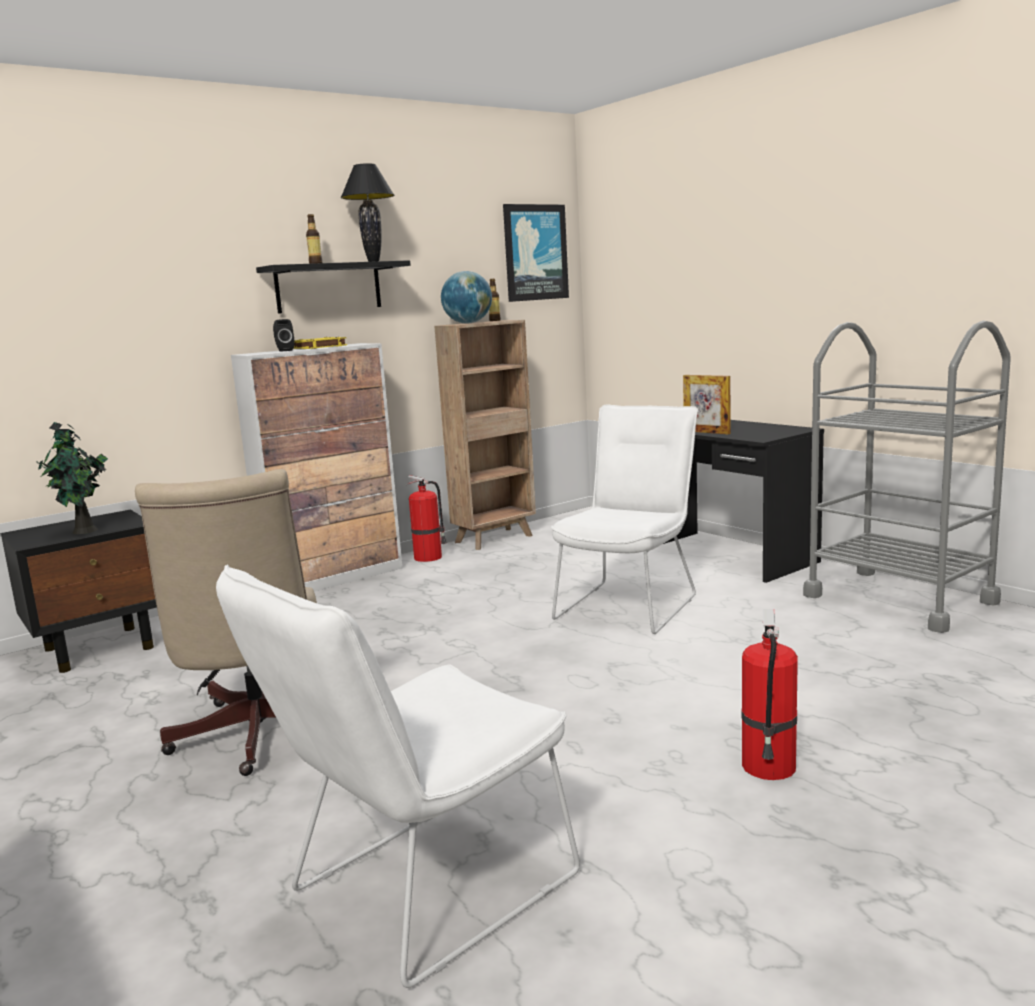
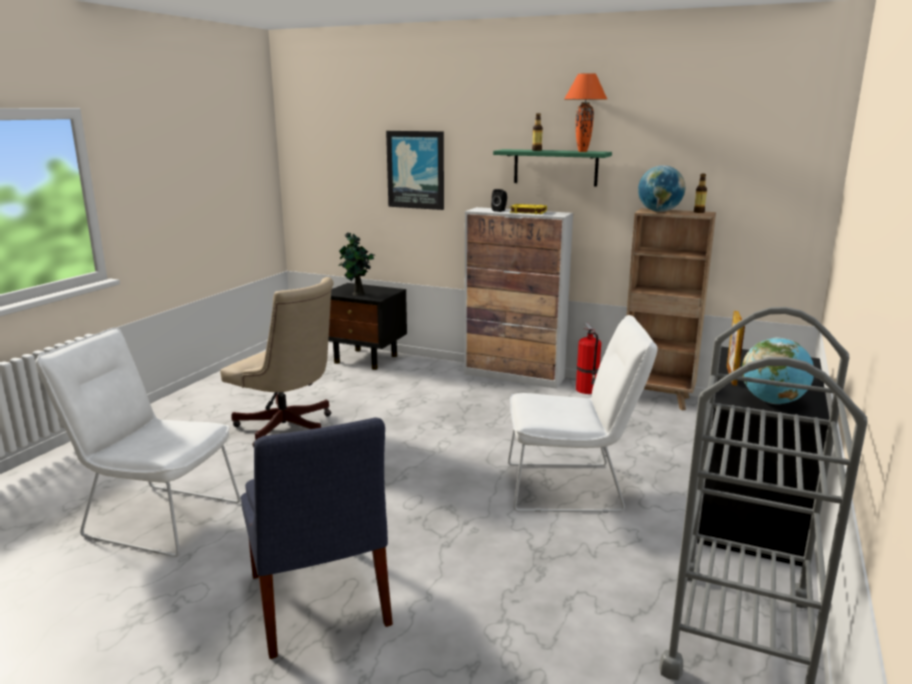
camera: 60 degrees right, 5 degrees up
(256, 737) = (288, 429): beige office chair -> beige office chair turned 105 degrees counterclockwise
(328, 287) = (555, 167): black shelf -> green shelf
(374, 261) = (582, 151): black table lamp -> orange table lamp
(535, 252) = (779, 150): picture -> picture (416, 170)
(769, 767) = (318, 604): fire extinguisher -> blue chair
(773, 431) = (773, 401): none -> globe

